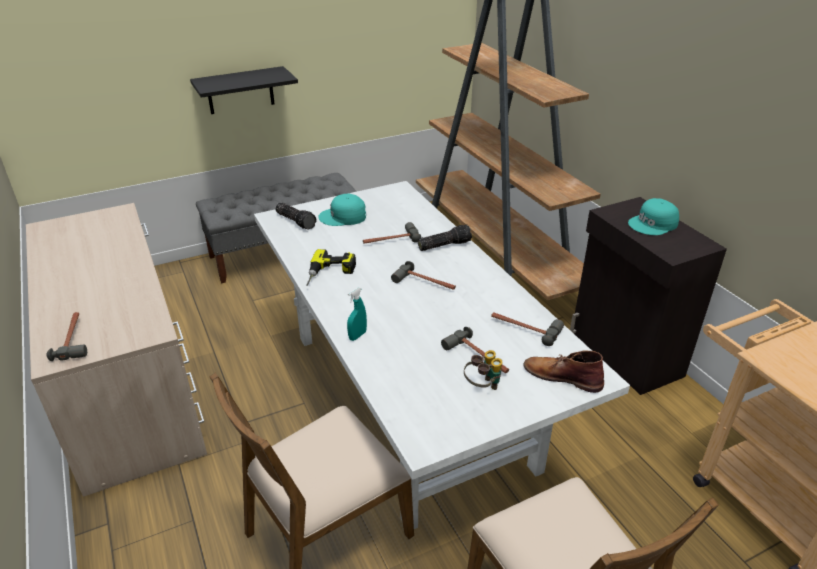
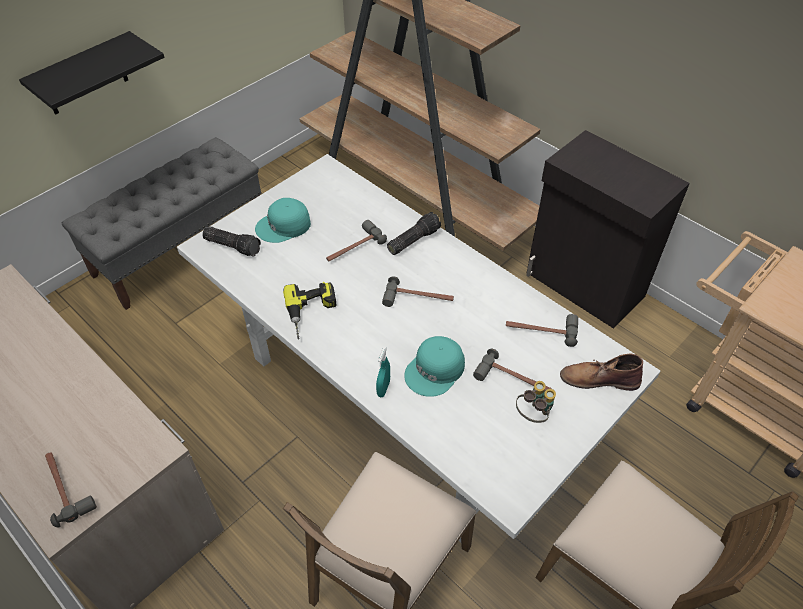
camera: 20 degrees left, 15 degrees up
(653, 224) = (613, 166): turquoise cap -> turquoise cap (435, 370)

